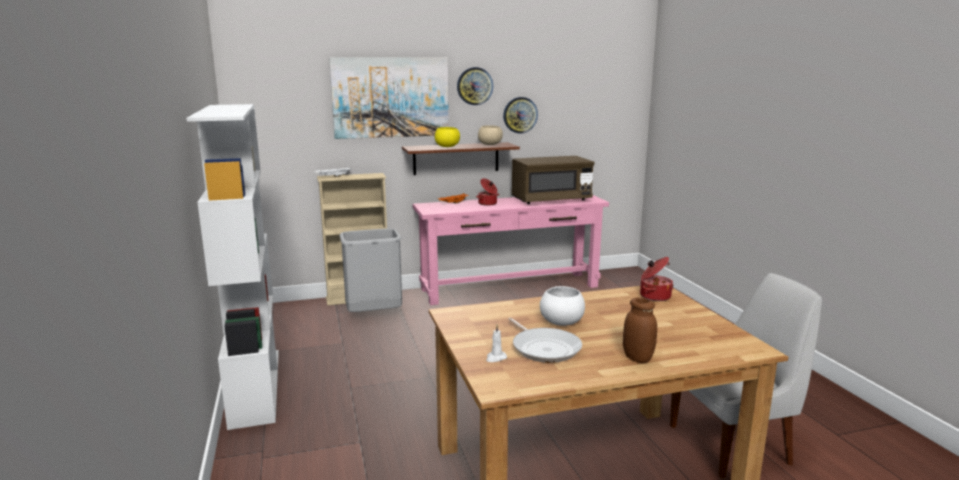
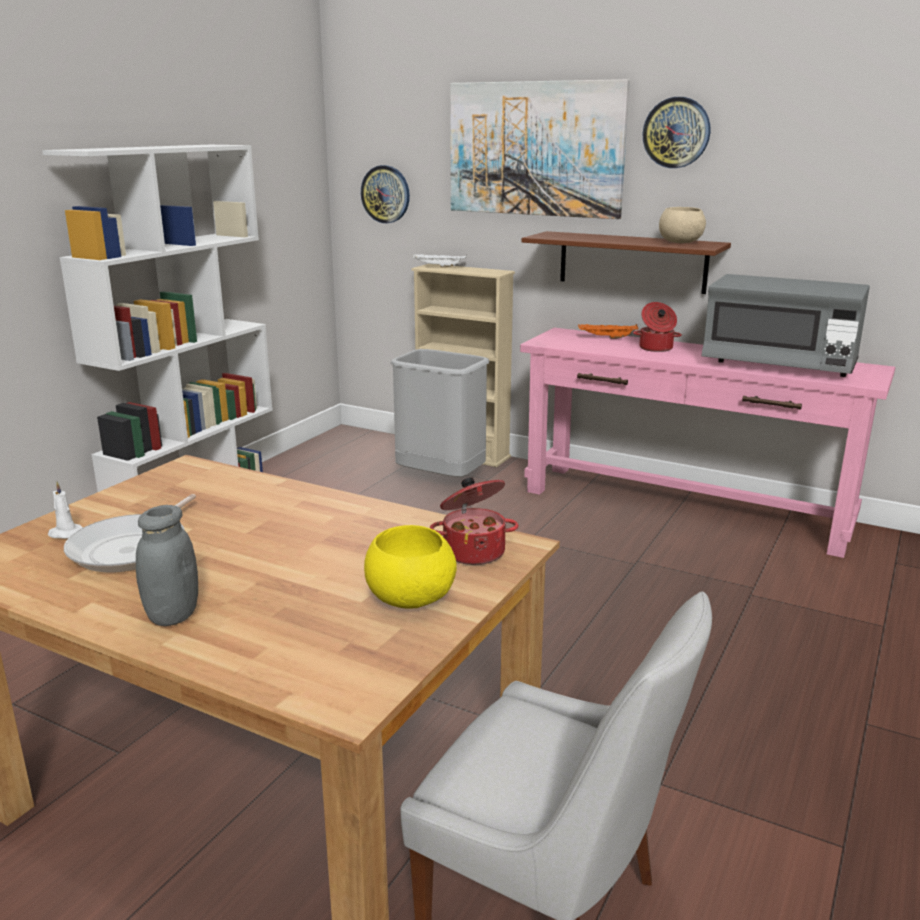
camera: 45 degrees right, 5 degrees up
(447, 146) = (600, 238): yellow bowl -> yellow bowl (409, 599)
(520, 115) = (761, 192): wall clock -> wall clock (386, 194)
(551, 200) = (779, 364): brown microwave -> grey microwave
(562, 321) = (250, 528): white bowl -> none
(637, 358) = (172, 615): brown jar -> grey jar

